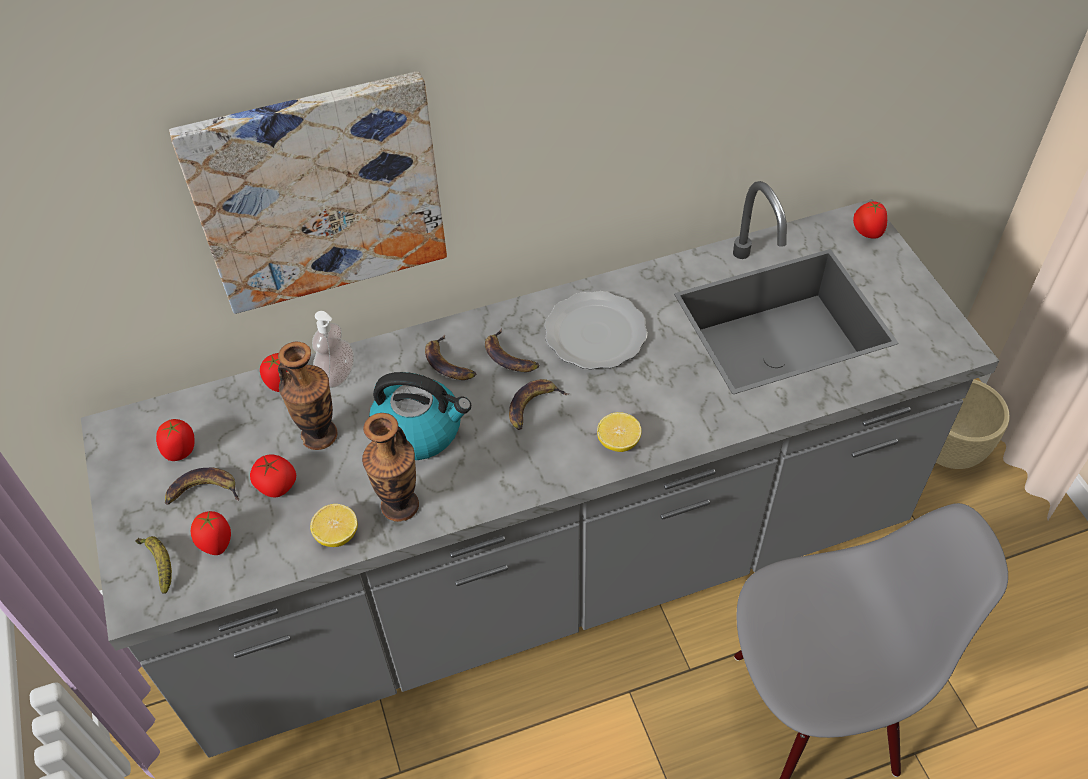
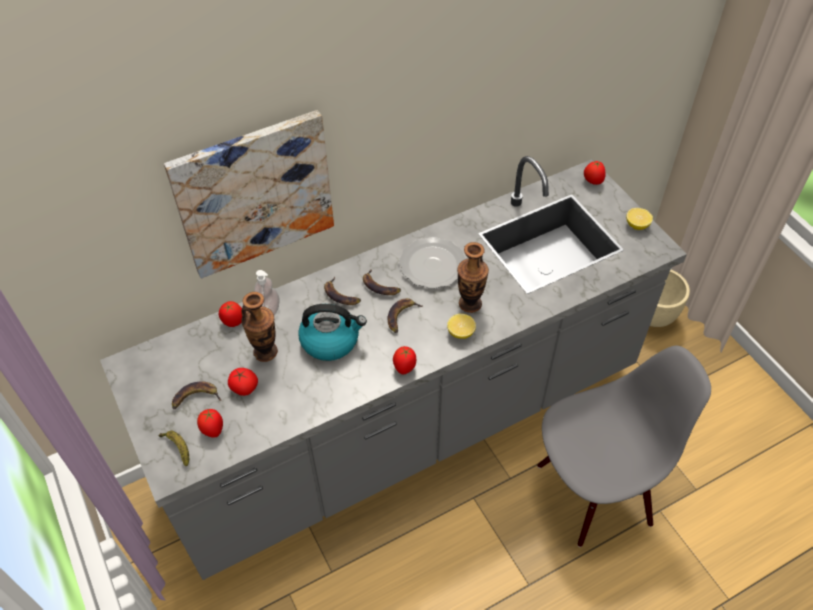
camera: 10 degrees left, 0 degrees up
(181, 451) = (175, 373): tomato -> tomato (405, 367)
(337, 535) = (291, 414): lemon -> lemon (637, 225)
(399, 506) = (328, 390): vase -> vase (470, 304)

